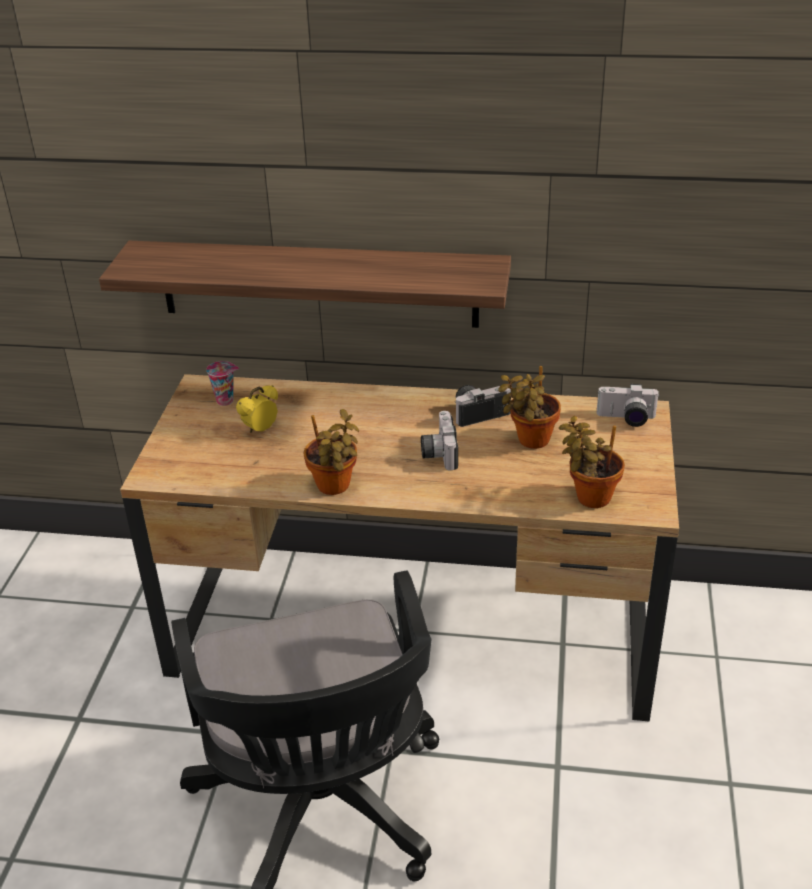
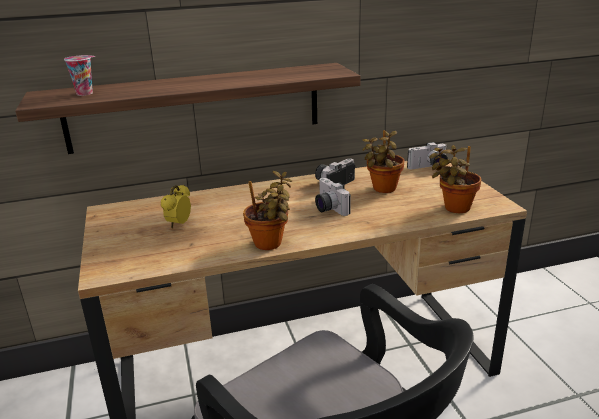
camera: 25 degrees left, 10 degrees down
(226, 400) = (135, 214): cup -> cup (86, 93)

